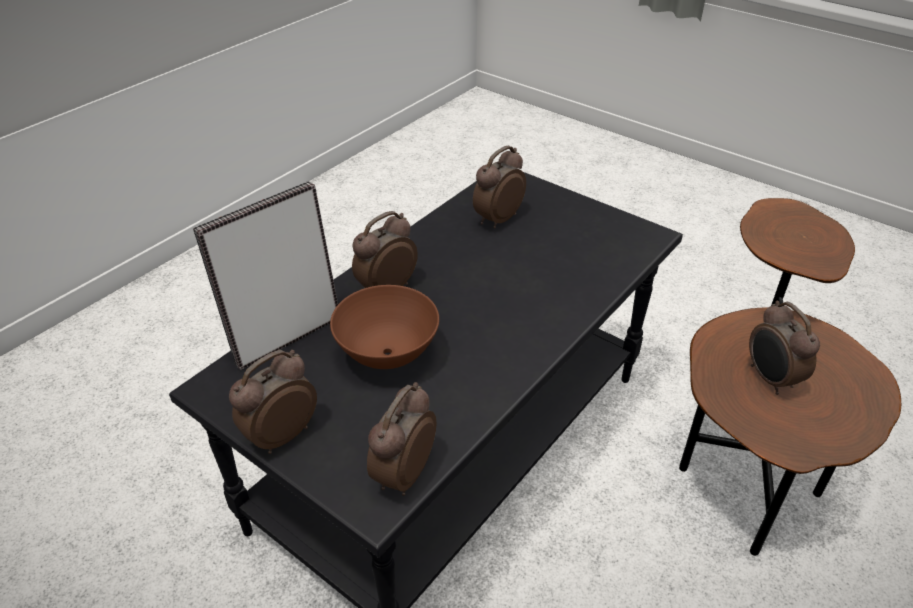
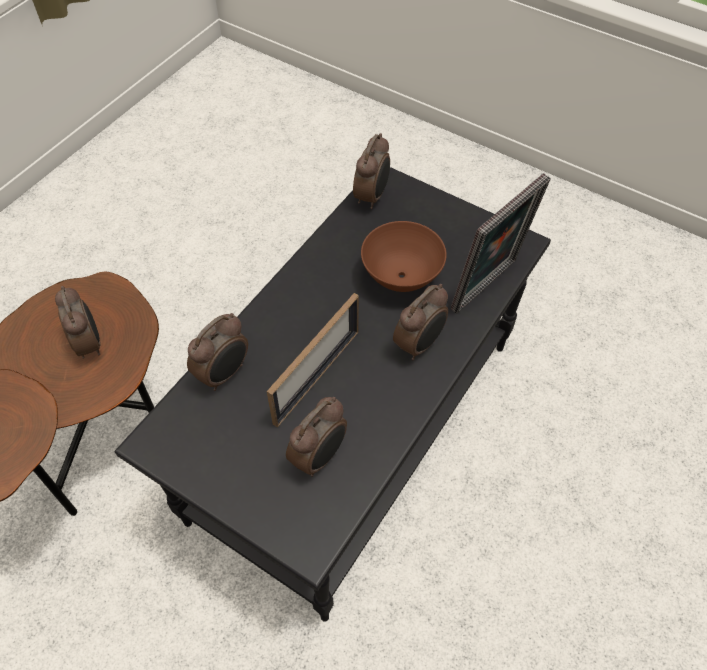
camera: 175 degrees right, 15 degrees up
(280, 435) = (457, 214): alarm clock -> alarm clock (224, 373)
(498, 270) = (317, 376): none -> picture frame

